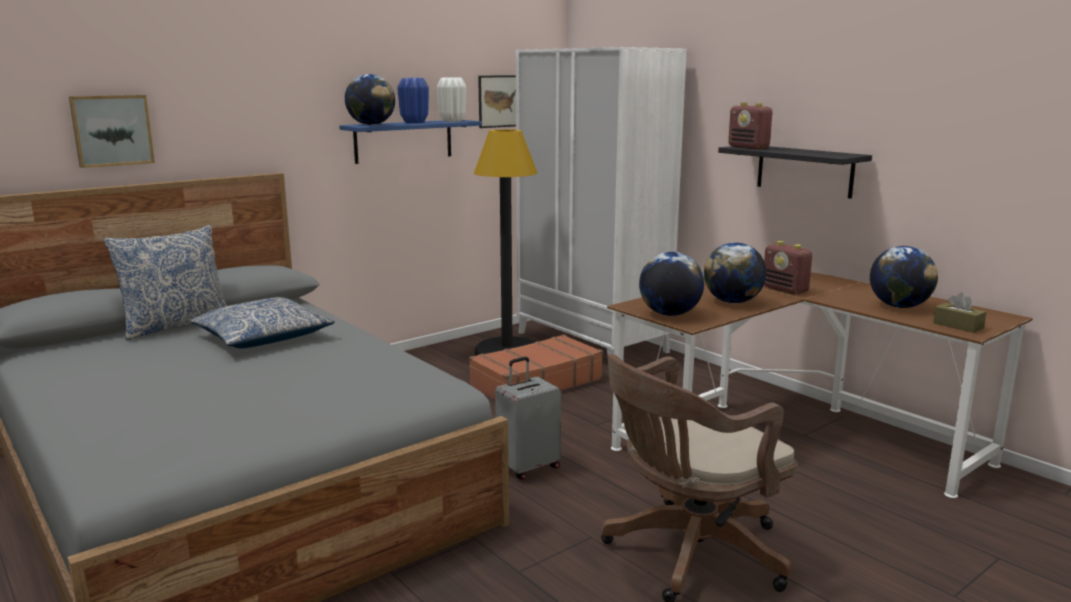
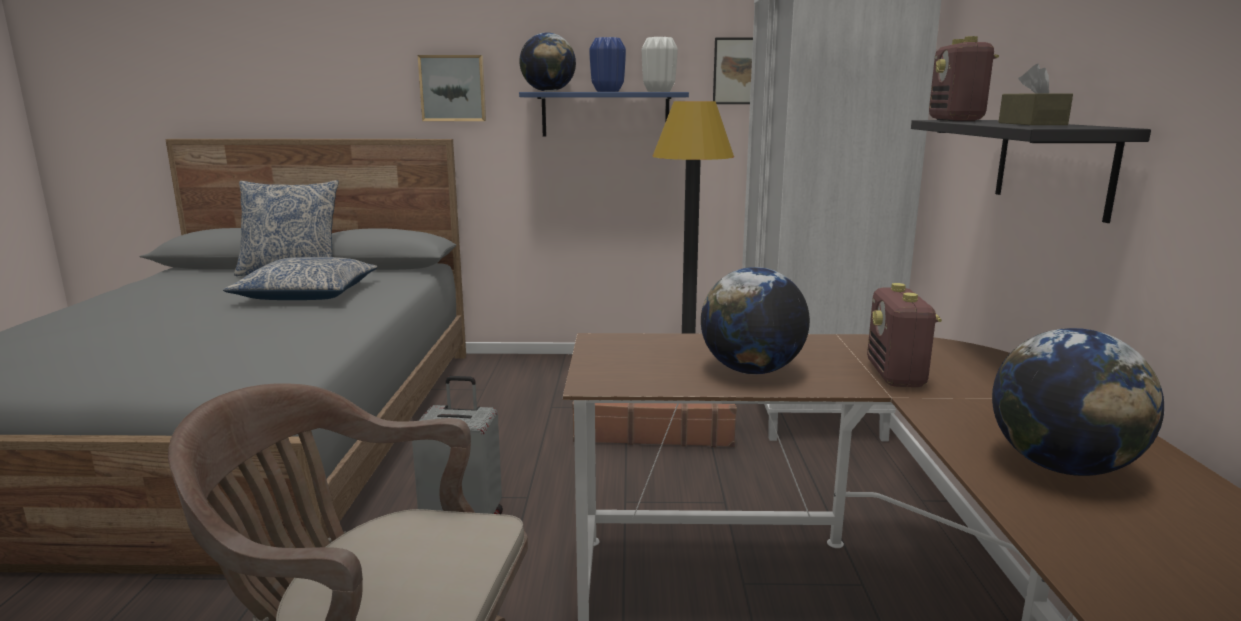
camera: 40 degrees right, 0 degrees up
(112, 130) = (299, 87): picture -> picture (453, 88)
(669, 314) = (612, 363): globe -> none
(958, 325) = (1115, 557): brown tissue box -> brown tissue box (1031, 124)

